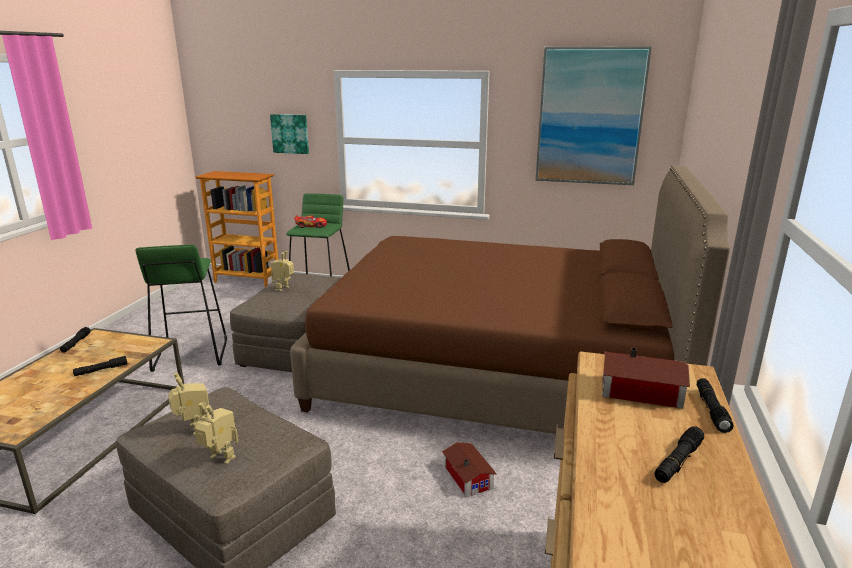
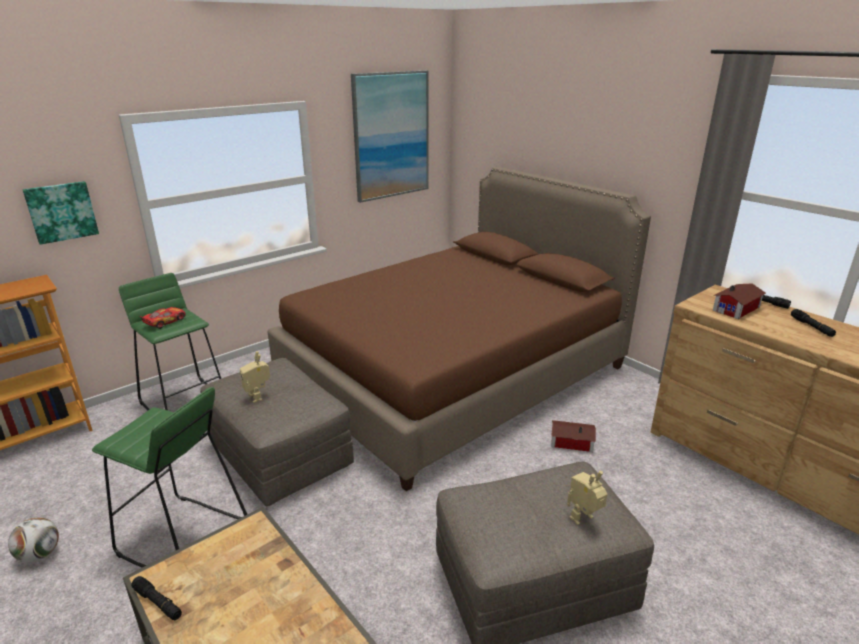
camera: 55 degrees left, 5 degrees up
(101, 370) = (279, 586): black flashlight -> none
(154, 325) = (40, 554): none -> football
(193, 429) = (519, 525): toy robot -> none

